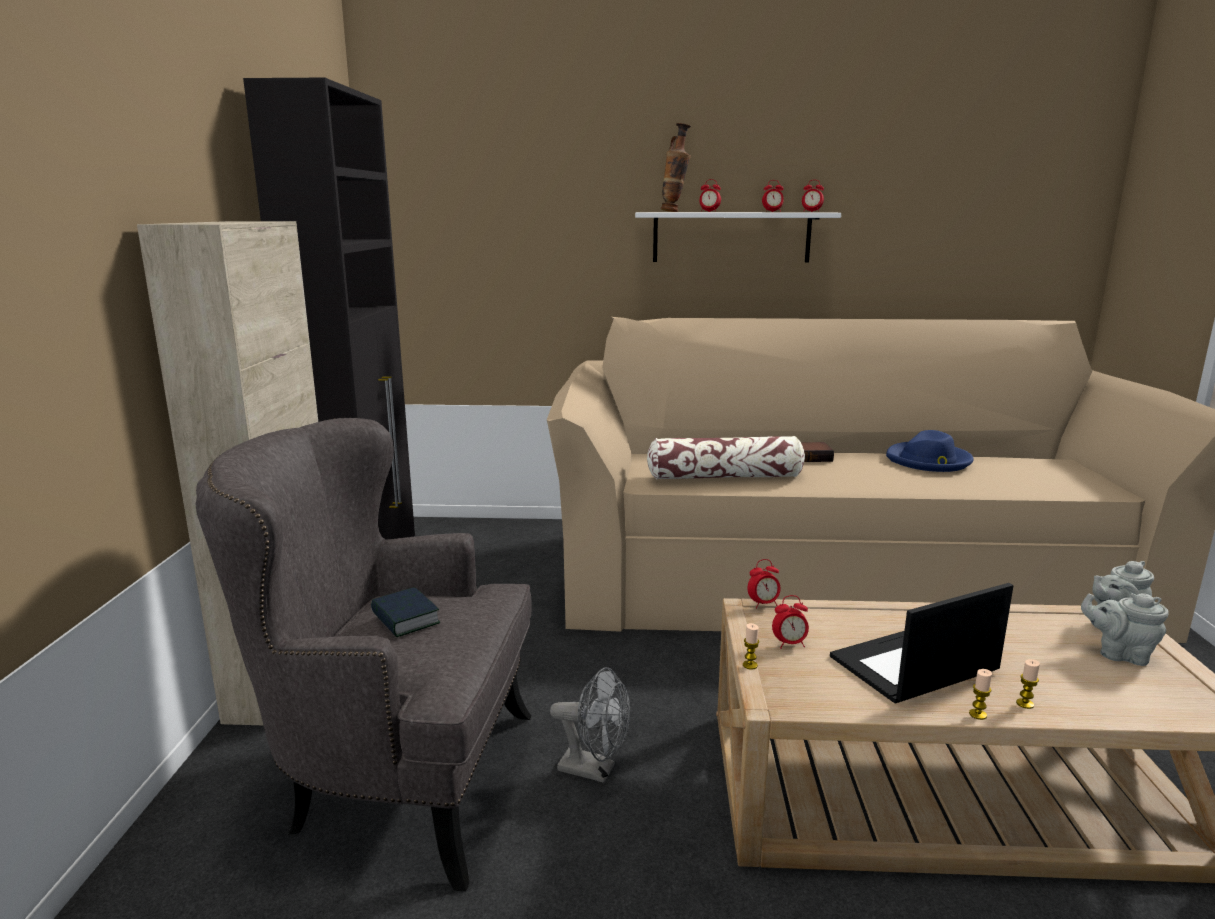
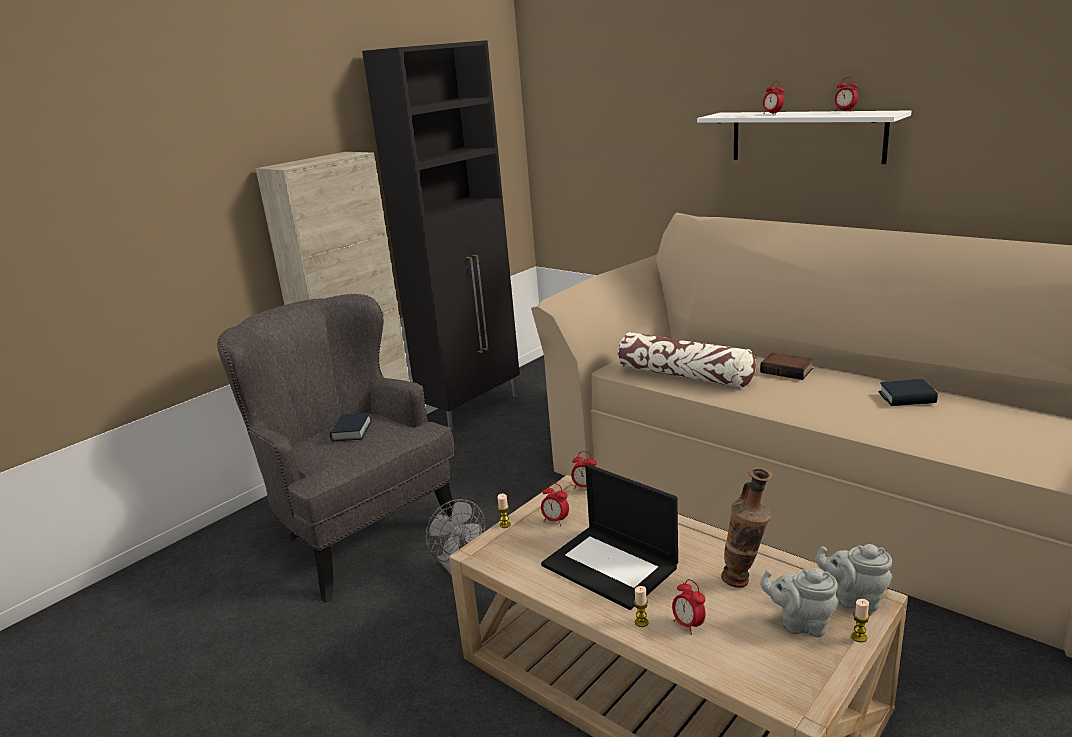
camera: 40 degrees right, 5 degrees up
(674, 212) = (742, 114): vase -> vase (744, 582)
(811, 212) = (883, 111): alarm clock -> alarm clock (688, 625)
(913, 666) = (611, 566): laptop -> laptop turned 150 degrees counterclockwise
(928, 460) = (907, 398): blue hat -> book
(977, 714) = (590, 613): candle -> candle (859, 637)
(1119, 654) = (801, 624): grey teapot -> grey teapot turned 45 degrees counterclockwise

